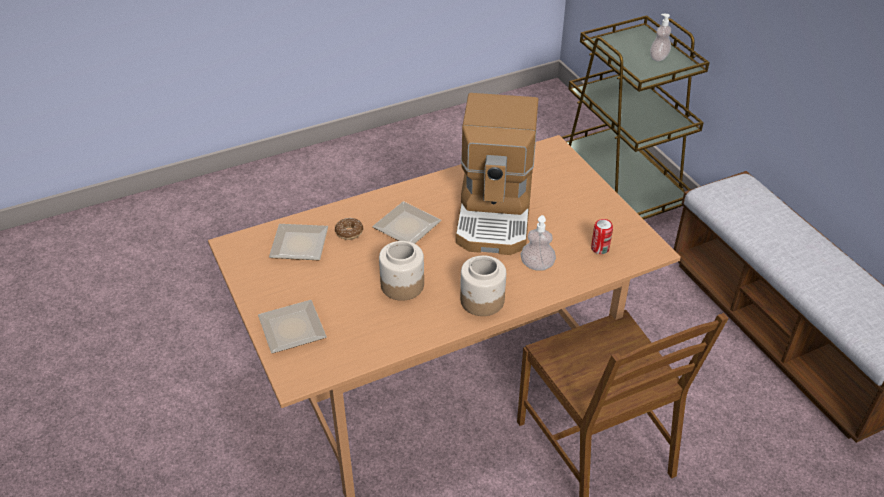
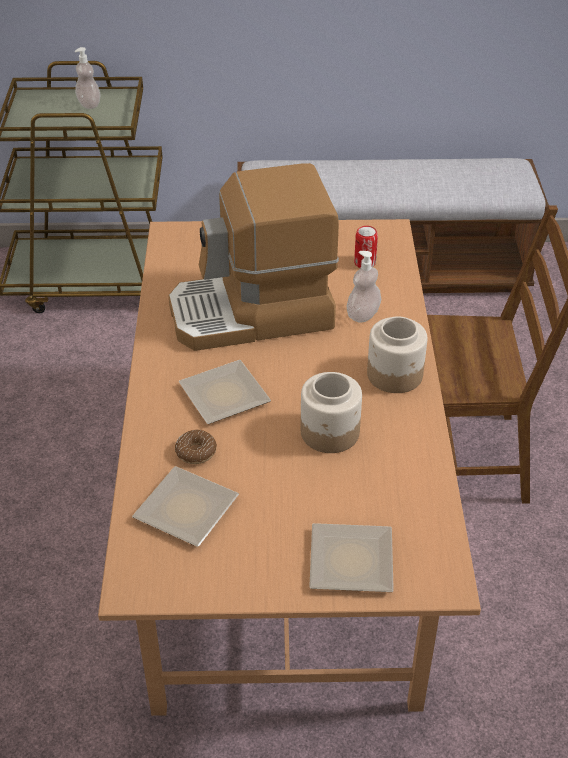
camera: 65 degrees left, 0 degrees up
(496, 212) = (252, 314): coffee machine -> coffee machine turned 135 degrees clockwise

